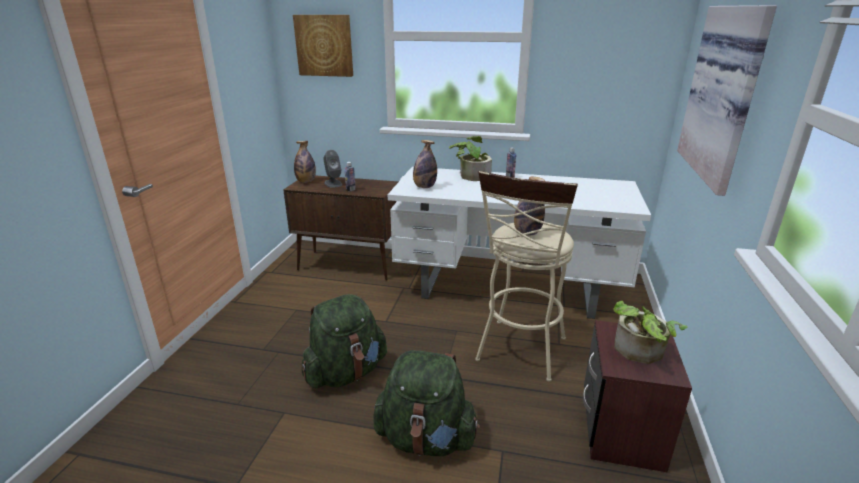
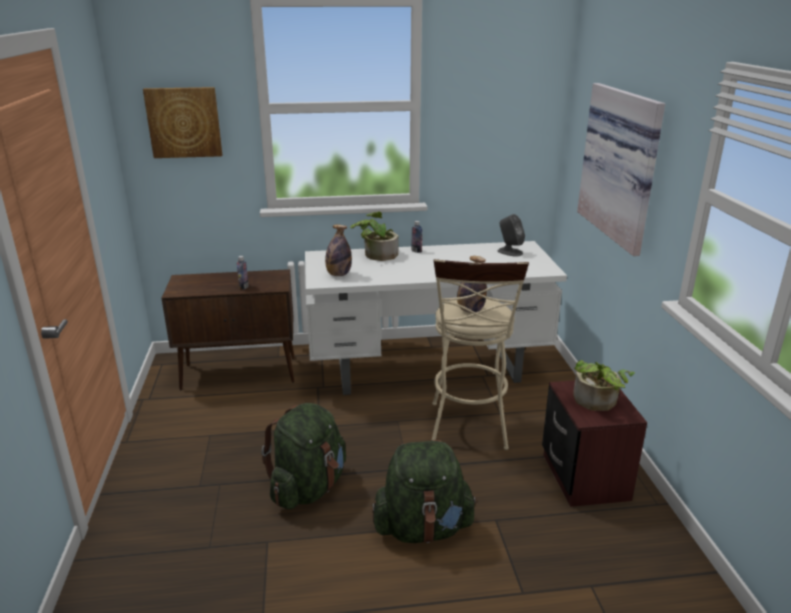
camera: 20 degrees left, 0 degrees up
(306, 181) = (181, 284): bottle -> none
(333, 183) = (216, 282): grey speaker -> grey speaker (509, 252)

